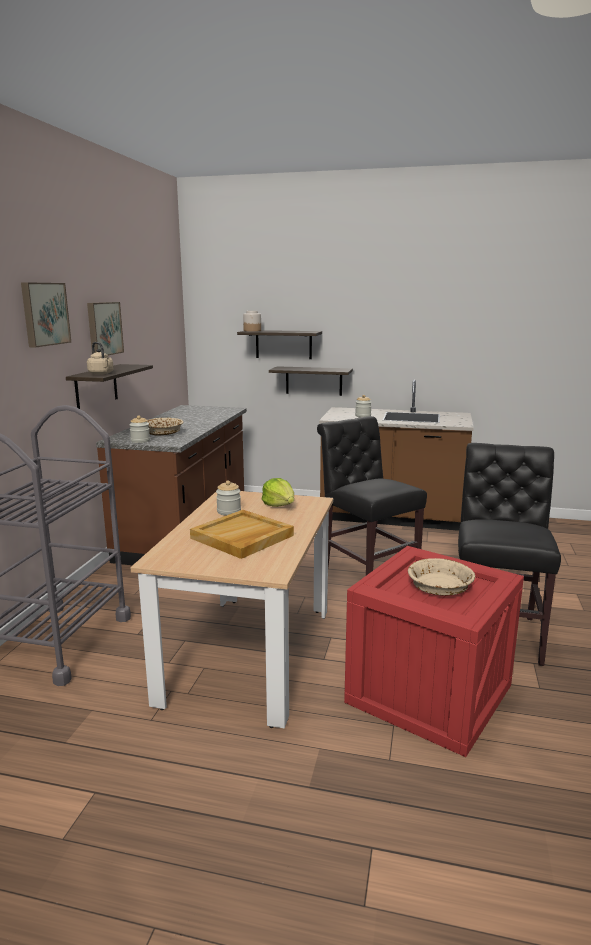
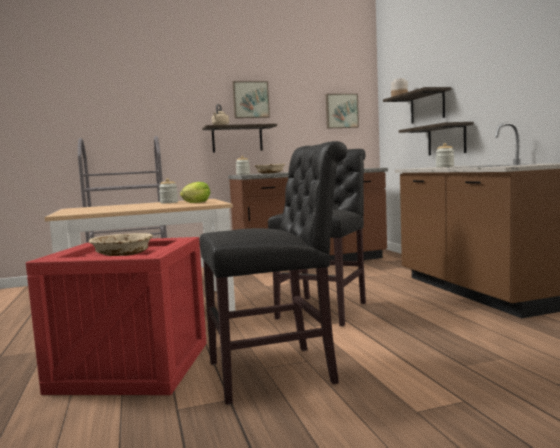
camera: 60 degrees right, 10 degrees down
(44, 314) = (184, 87): picture -> picture (341, 111)
(242, 537) = (121, 207): beige tray -> none

